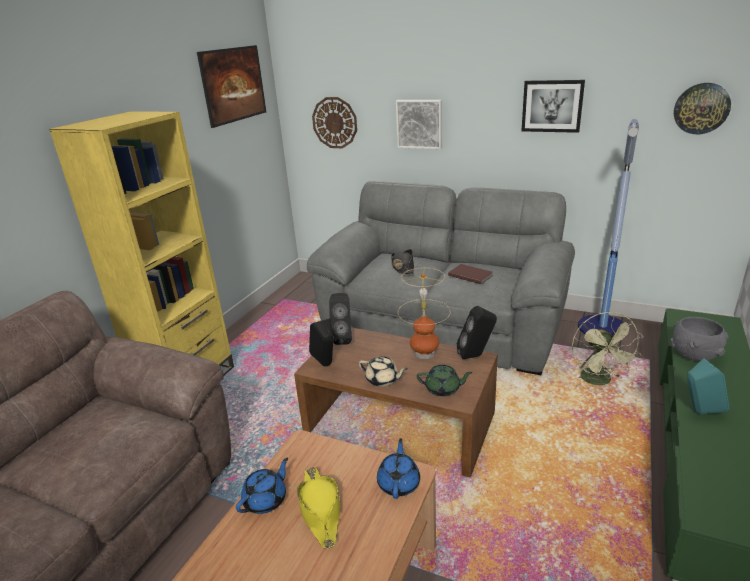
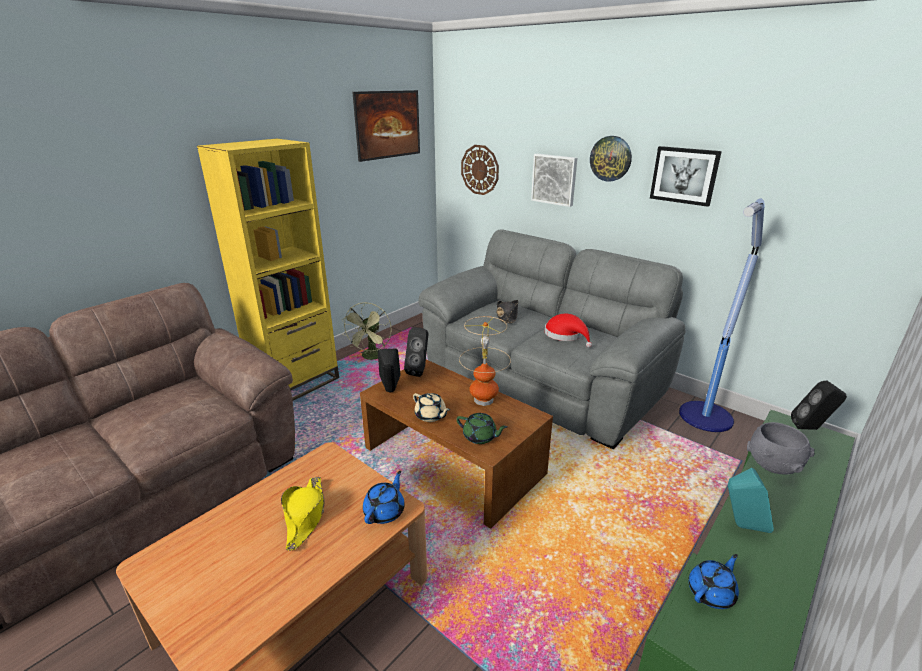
camera: 15 degrees right, 0 degrees up
(266, 500) = (269, 494): blue teapot -> blue teapot (711, 592)
(470, 275) = (566, 335): brown book -> red hat
(476, 356) = (530, 413): black speaker -> black speaker (811, 428)
(600, 381) = (672, 470): green fan -> green fan (371, 357)
(701, 108) = (848, 196): wall clock -> wall clock (610, 158)

